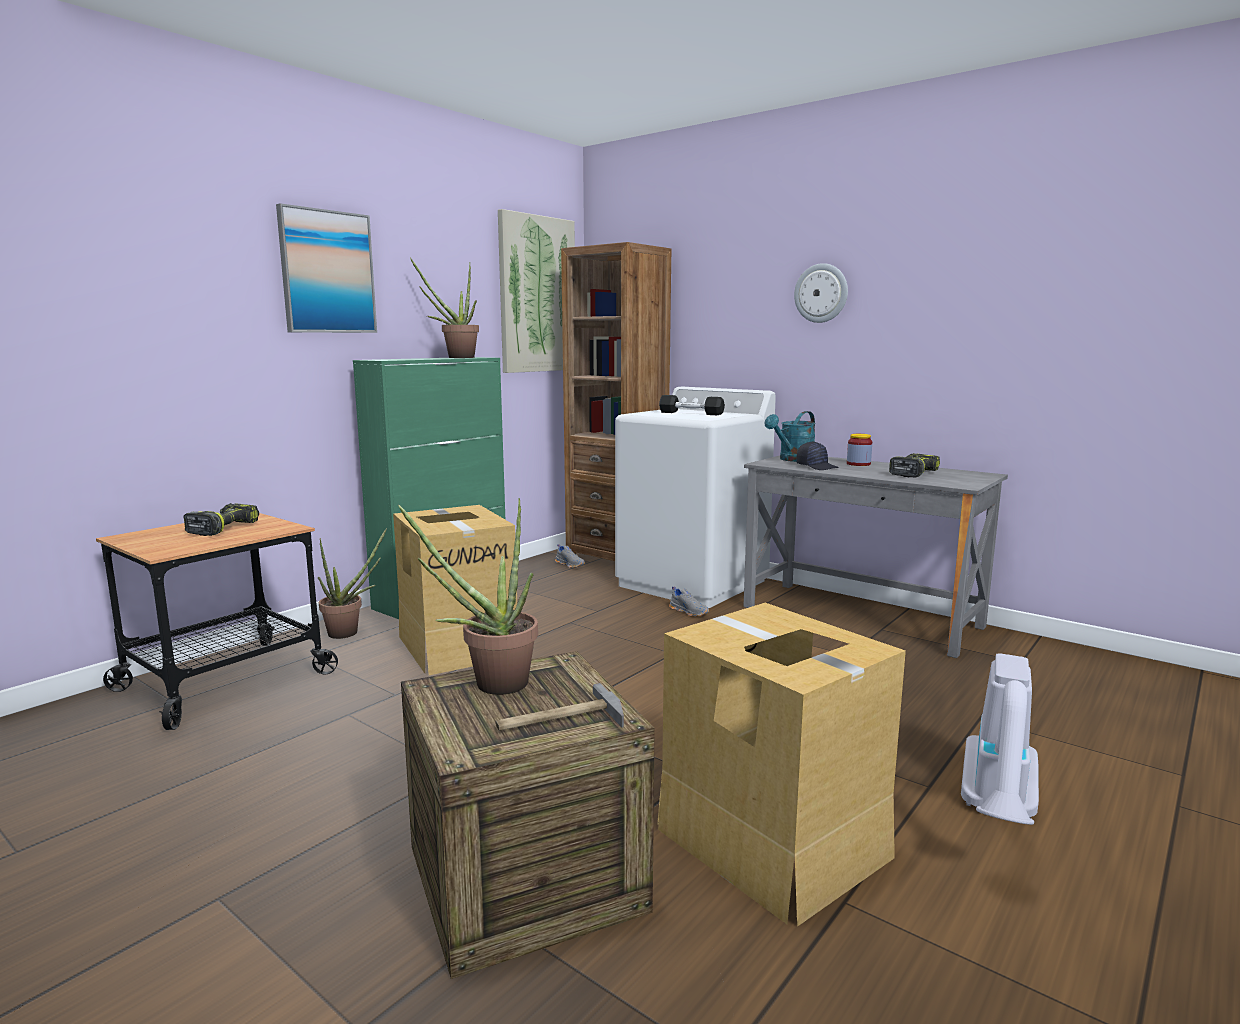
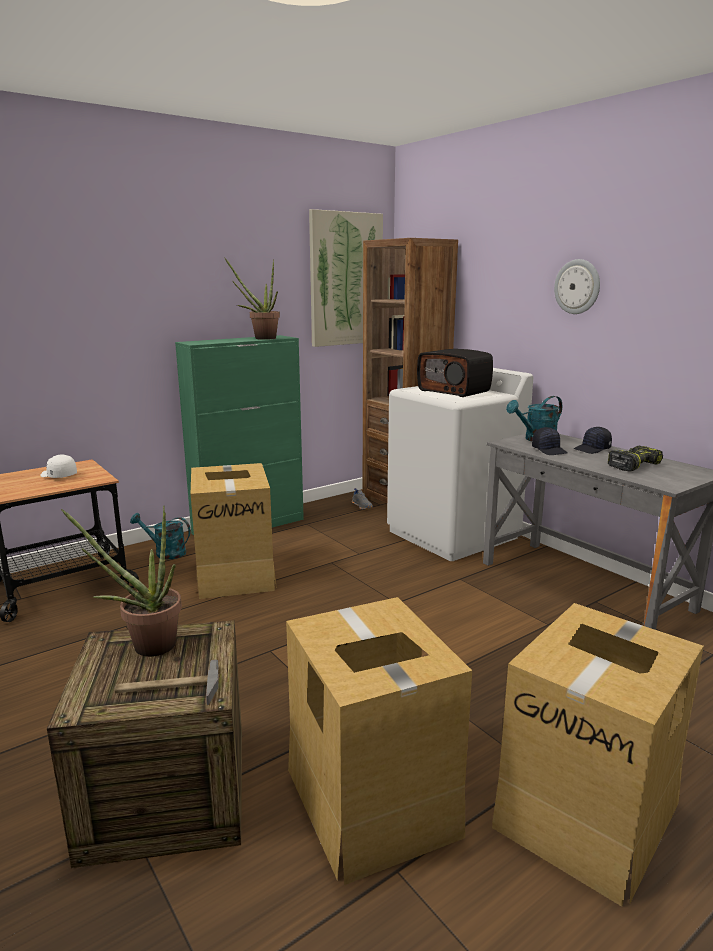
camera: 15 degrees right, 5 degrees up
(223, 528) = (58, 475): power drill -> white cap
(327, 272) = (155, 273): picture -> none
(349, 632) = (165, 552): potted plant -> turquoise watering can
(689, 612) = (433, 563): grey shoe -> none
(691, 413) = (454, 391): black dumbbell -> radio
(858, 464) = (592, 449): jar -> black cap
(998, 813) = (588, 813): vacuum cleaner -> cardboard box

